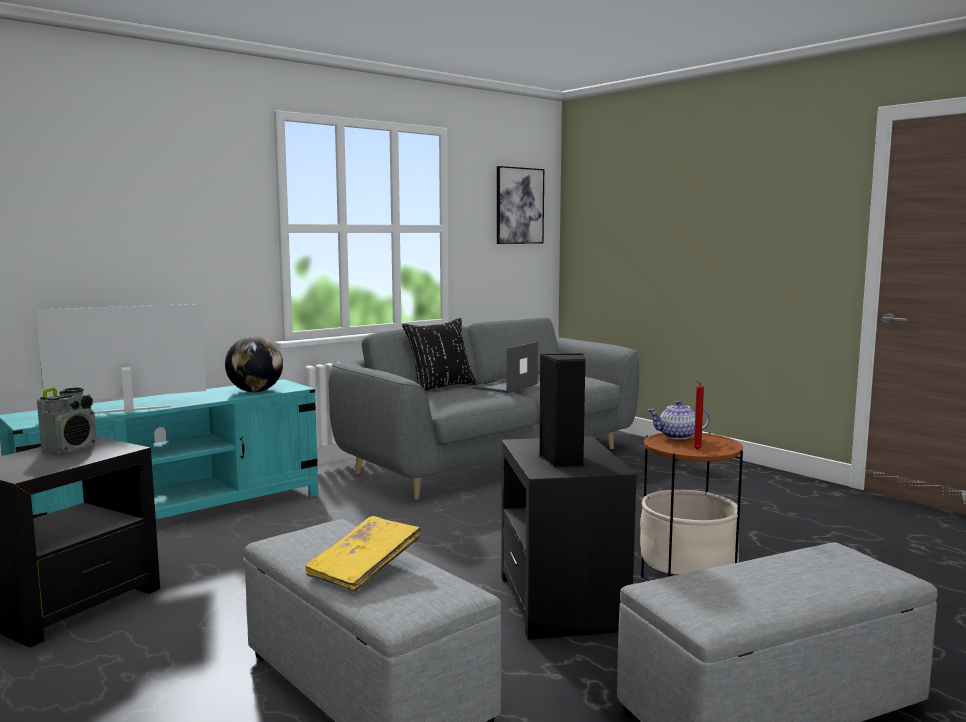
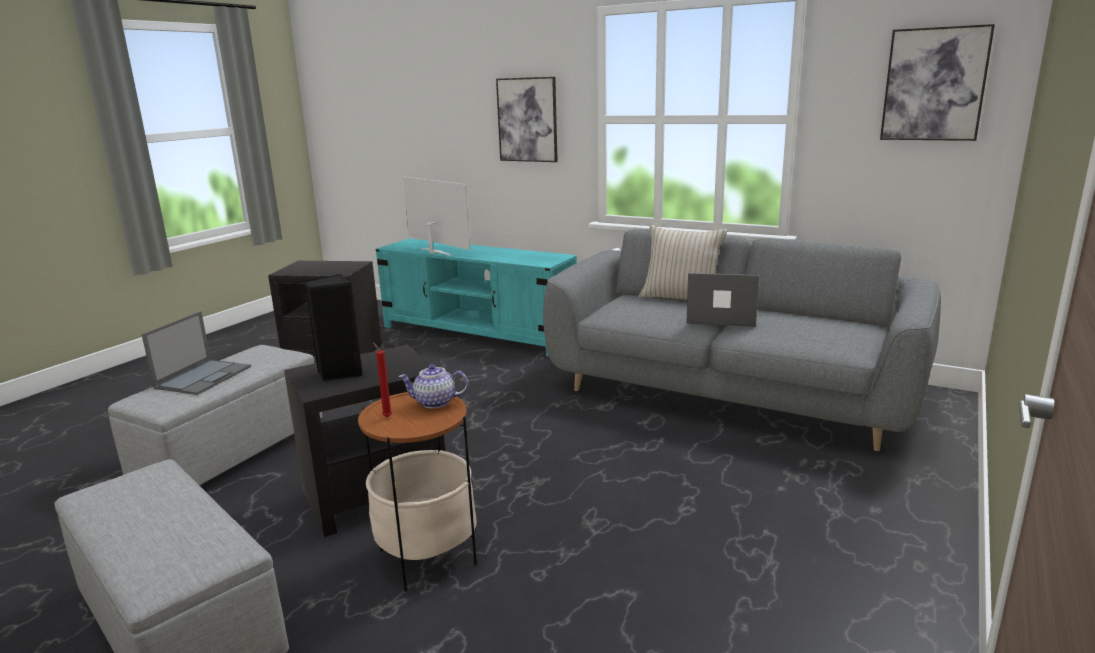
camera: 70 degrees right, 10 degrees up
(70, 448) = (338, 265): radio -> none
(189, 228) = (527, 120): none -> picture
(255, 391) = (520, 259): globe -> none
(364, 569) = (204, 377): yellow book -> laptop
(440, 388) = (681, 299): black pillow -> beige pillow
(677, 436) = (435, 402): teapot -> teapot turned 75 degrees counterclockwise

